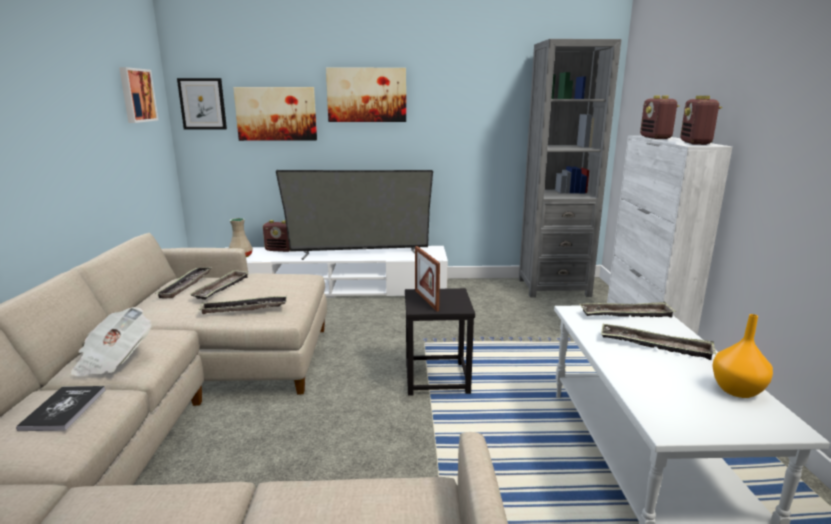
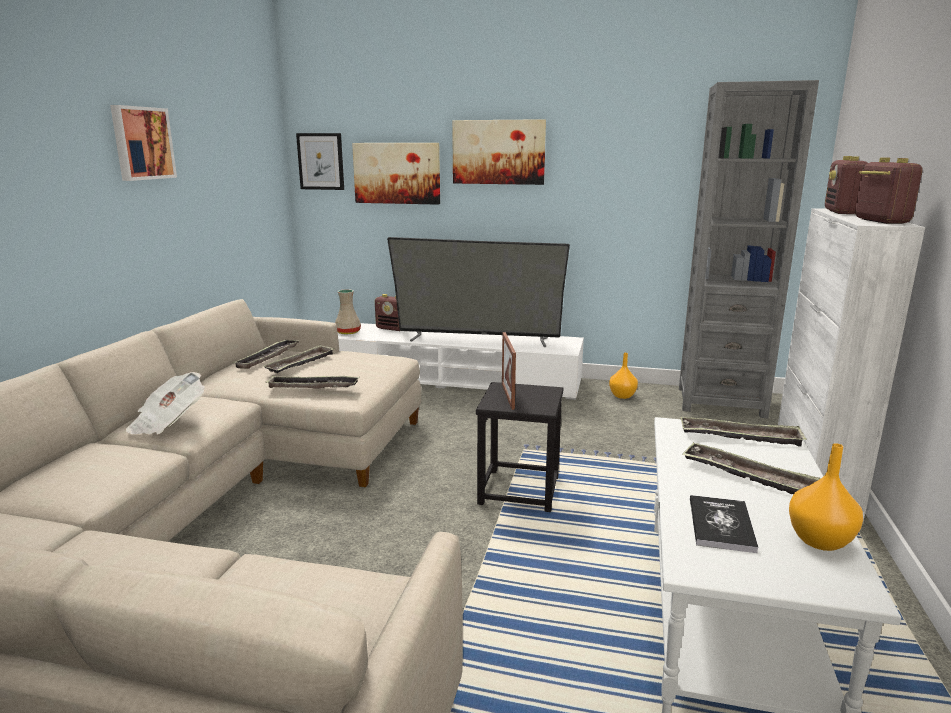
camera: 15 degrees right, 0 degrees up
(64, 409) = (105, 461): book -> book (721, 525)
(136, 95) = (248, 152): picture -> picture (142, 143)
(480, 290) = (623, 396): none -> orange vase
(695, 143) = (880, 221): radio -> radio turned 150 degrees clockwise

